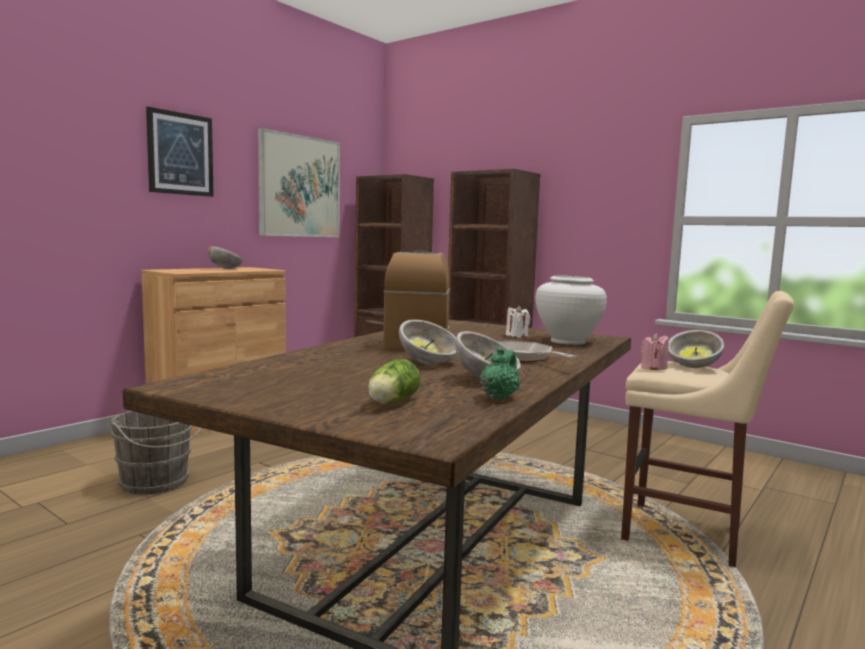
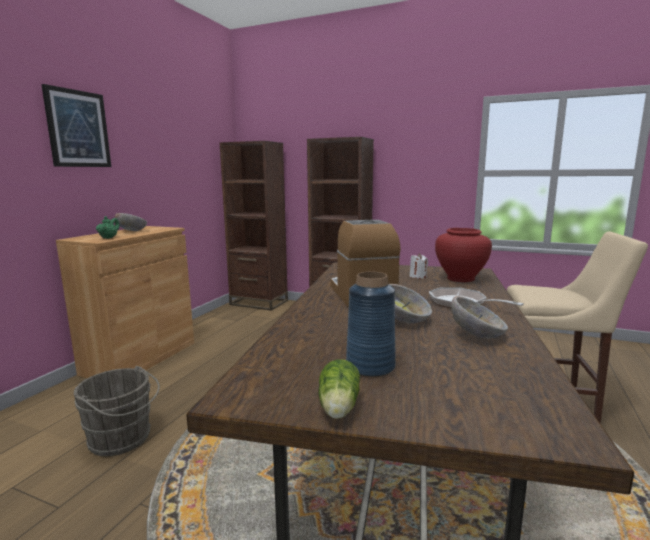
camera: 15 degrees left, 5 degrees up
(299, 186) = (178, 153): picture -> none
(328, 384) = (370, 366): none -> blue vase
(391, 402) = (457, 385): lettuce -> lettuce (338, 408)
(499, 397) = (522, 359): green teapot -> green teapot (109, 238)
(568, 341) = (460, 278): white vase -> red vase
(653, 368) = (534, 296): pink candle -> none
(693, 366) = (554, 290): bowl -> none

